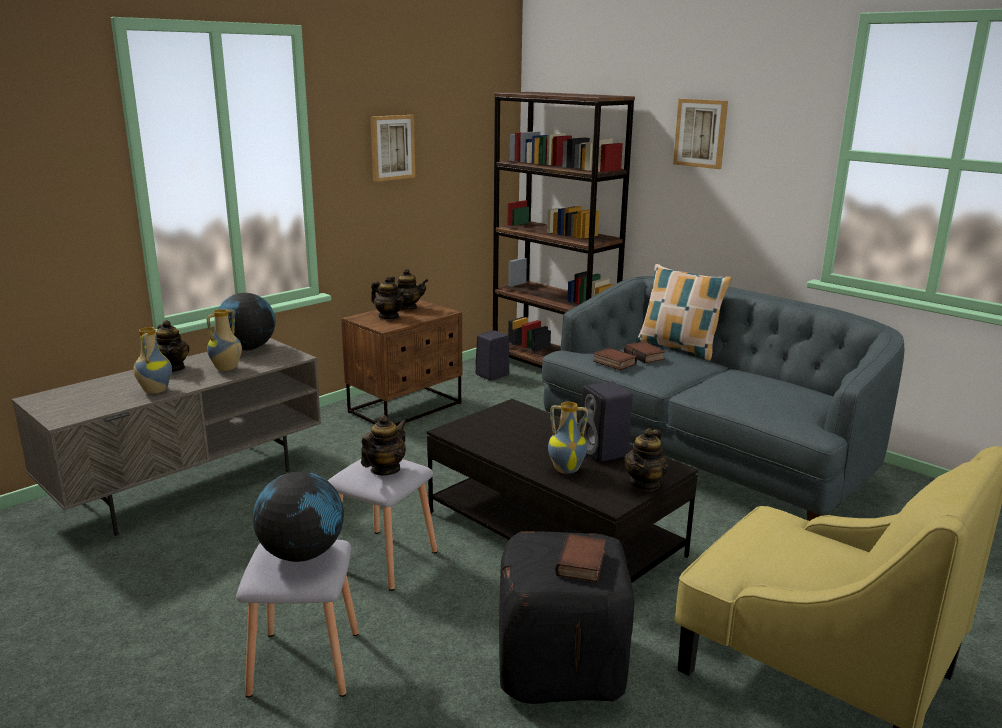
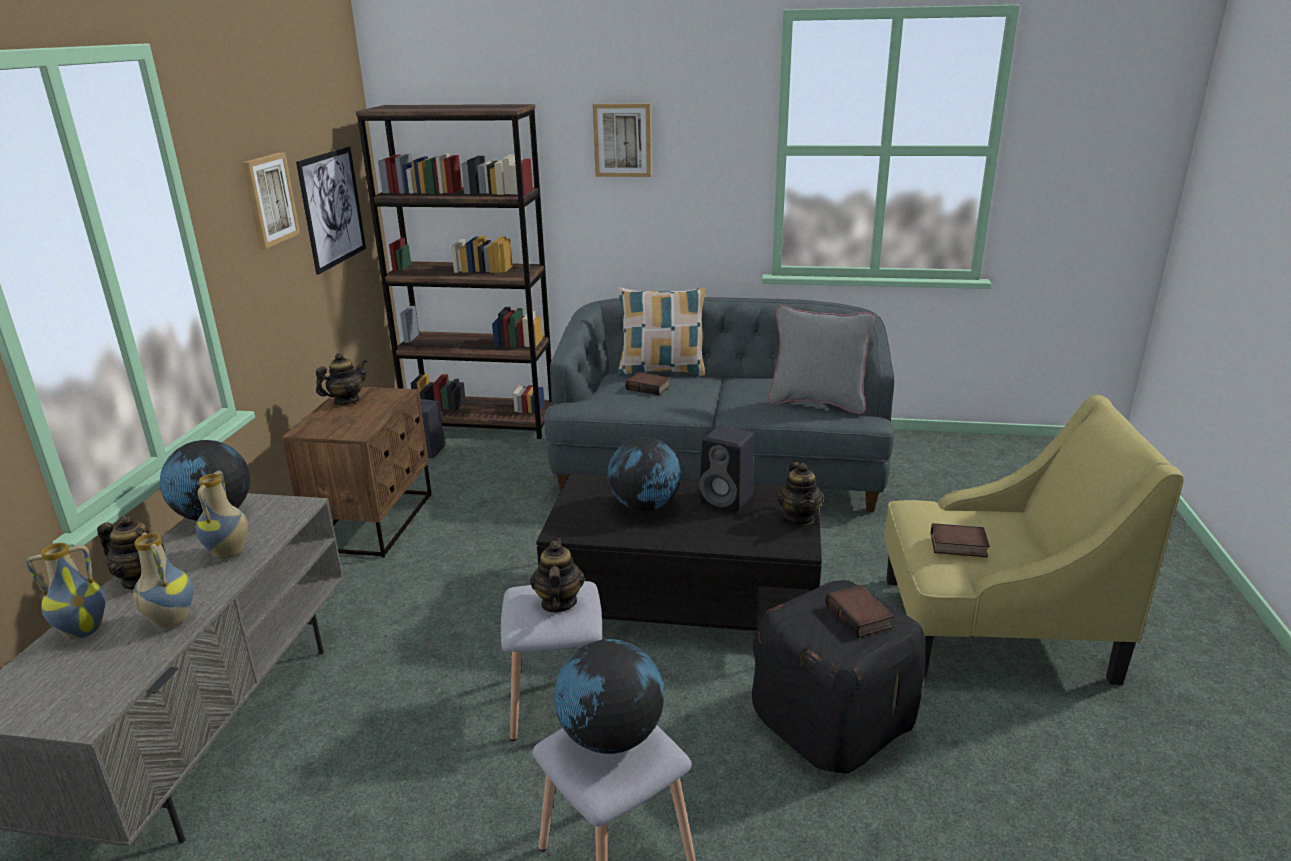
camera: 35 degrees left, 5 degrees up
(389, 317) = (342, 418): teapot -> none
(459, 165) = (332, 208): none -> picture
(533, 435) = (645, 506): none -> globe
(566, 469) = (720, 530): vase -> vase (84, 630)
(613, 363) = (631, 403): book -> book (957, 546)
(782, 405) = (817, 402): none -> grey pillow

